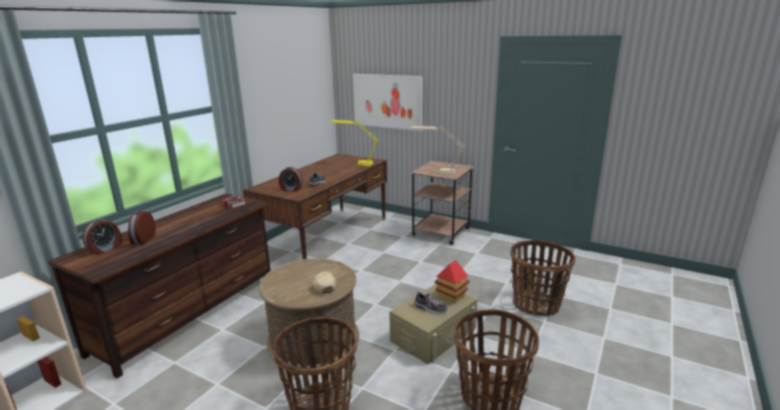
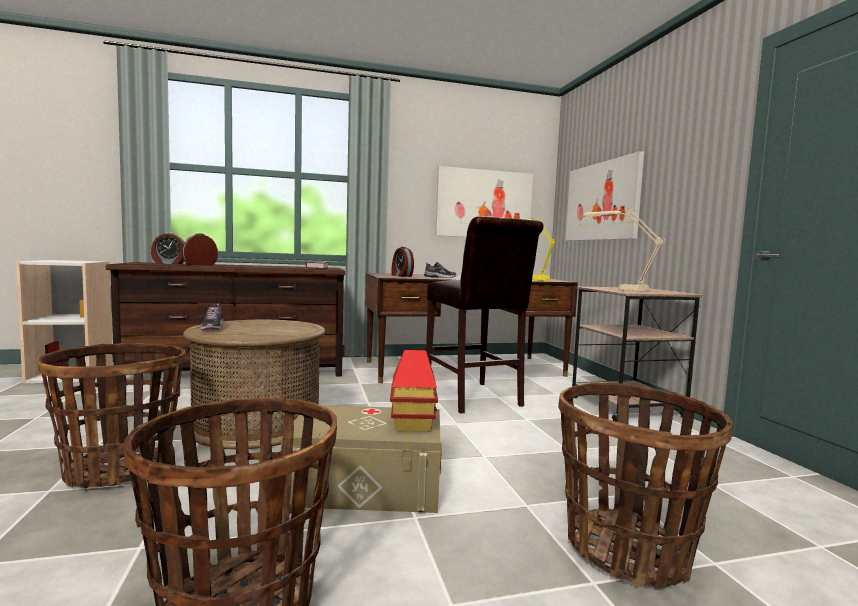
camera: 45 degrees right, 15 degrees down
(297, 105) = (484, 204): none -> picture
(324, 286) = (251, 334): beige cap -> none
(376, 260) = (474, 399): none -> brown stool
(430, 308) = (353, 421): shoe -> shoe (213, 327)

